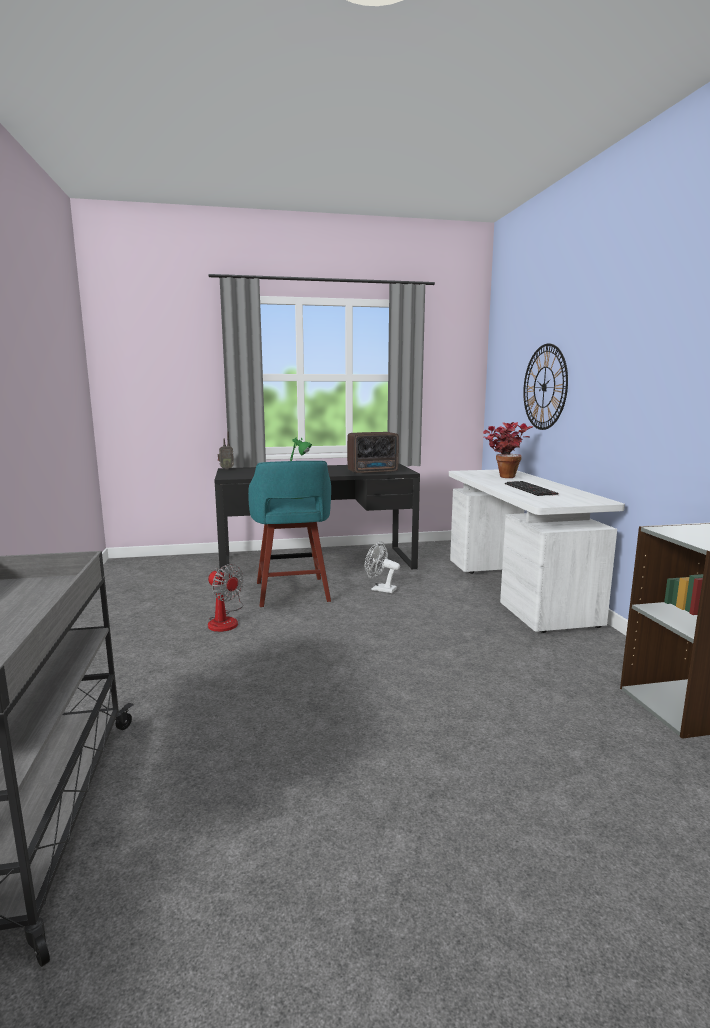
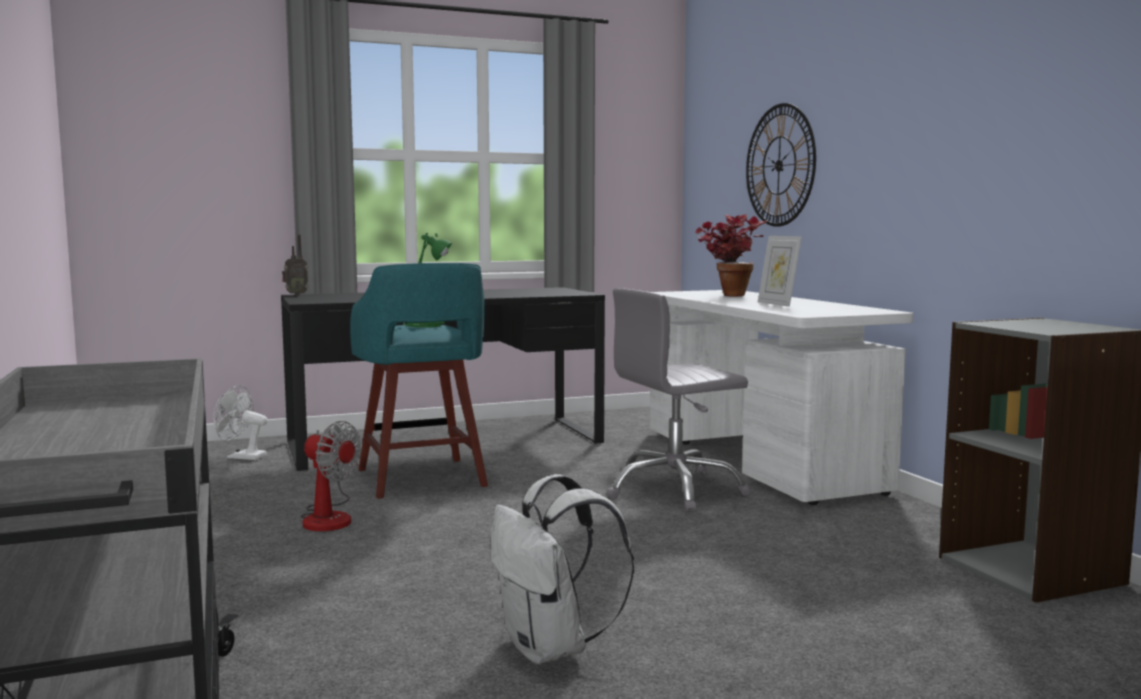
camera: 10 degrees left, 5 degrees down
(324, 745) = (551, 649): none -> white backpack
(374, 472) = (534, 294): radio -> none
(380, 589) = (557, 468): white fan -> white fan (241, 457)
(451, 613) = (674, 490): none -> grey office chair
(531, 489) = (777, 304): keyboard -> picture frame

